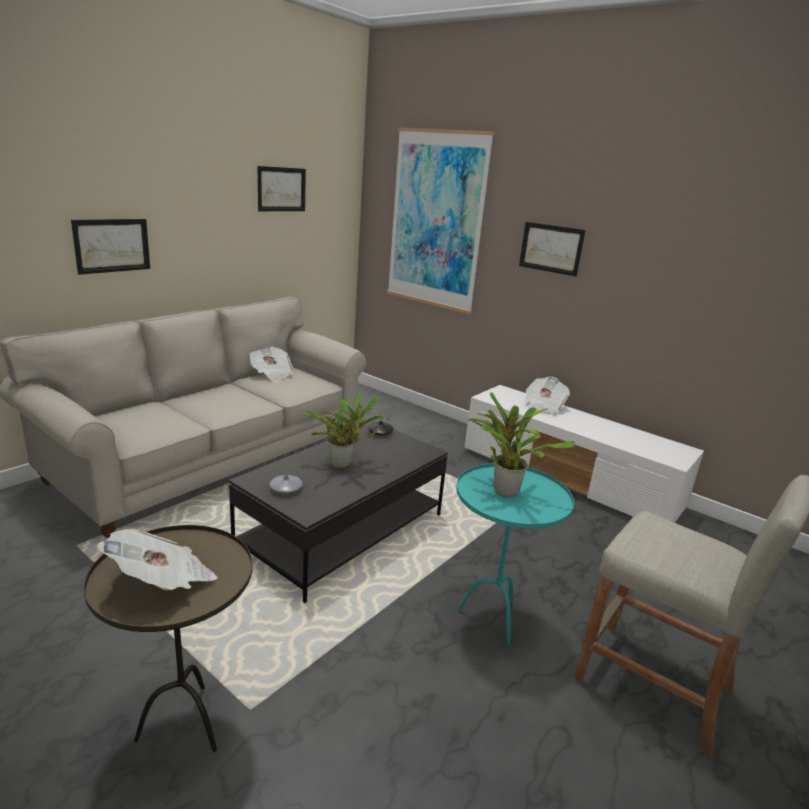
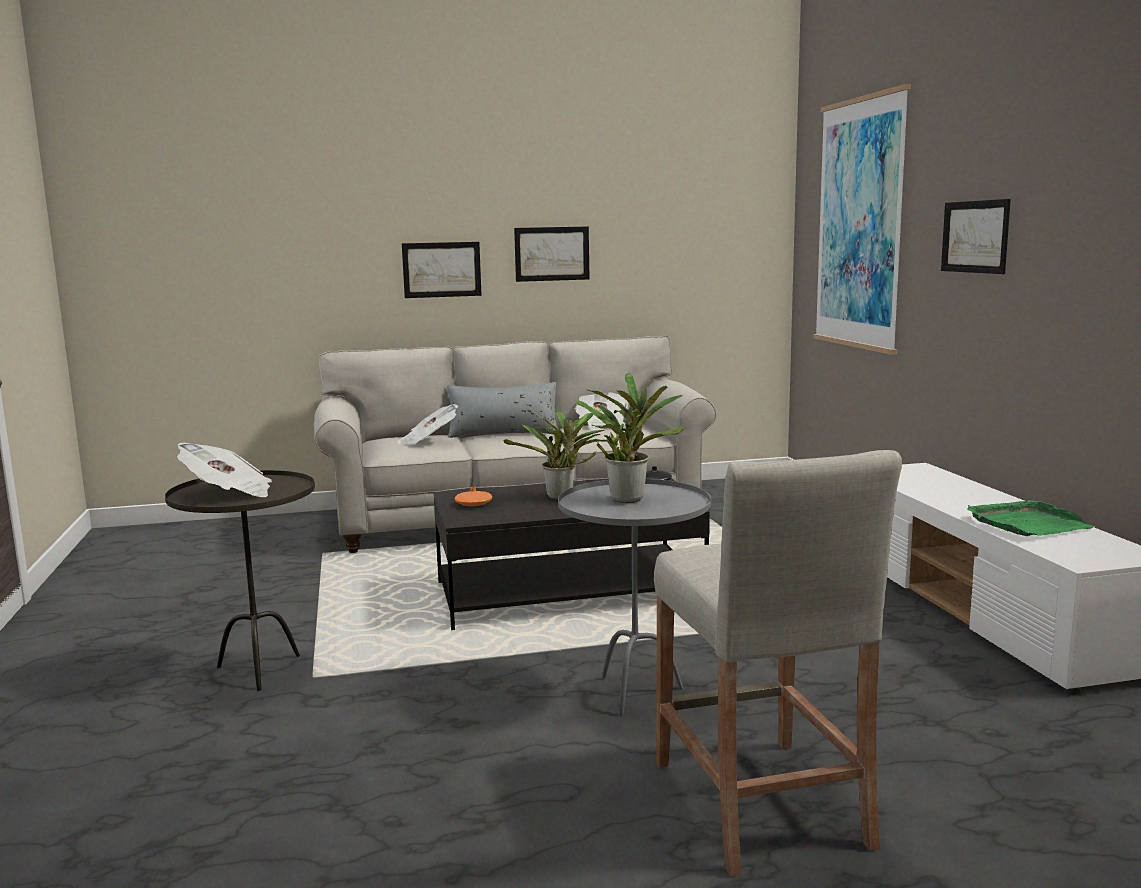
camera: 40 degrees right, 10 degrees down
(200, 394) = (503, 433): none -> grey pillow
(281, 189) = (658, 204): picture -> picture (552, 254)
(286, 488) = (473, 504): grey vase -> orange vase
(492, 617) = (635, 693): turquoise side table -> grey side table
(543, 406) = (953, 487): newspaper -> newspaper (428, 441)
(615, 434) = (1028, 524): none -> green tray

